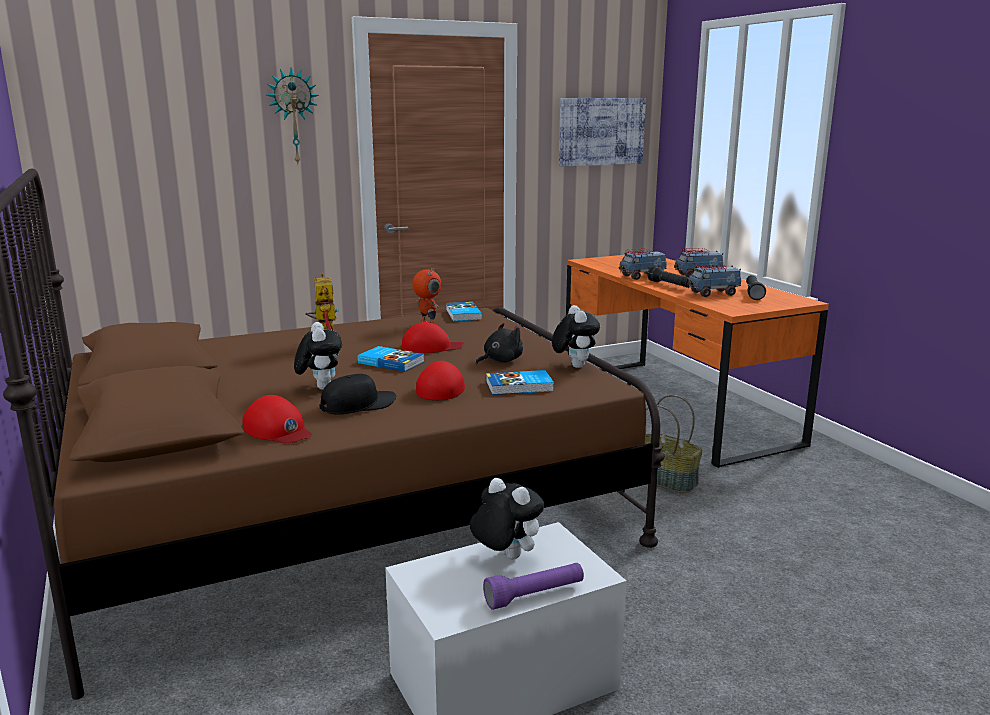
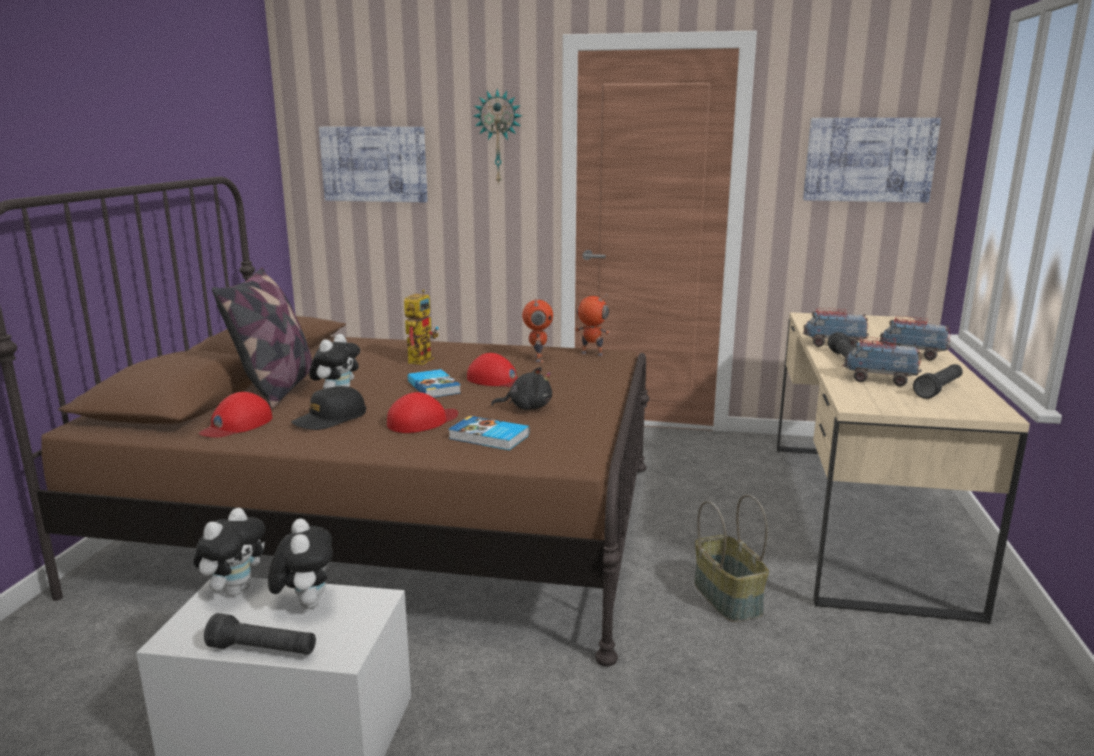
camera: 35 degrees right, 0 degrees up
(150, 148) = (374, 164): none -> picture
(241, 394) = (277, 388): none -> pillow
(278, 430) = (237, 425): red cap -> red cap turned 45 degrees clockwise
(358, 405) = (330, 419): black cap -> black cap turned 135 degrees clockwise
(462, 314) = (591, 354): book -> toy robot
(534, 595) = (263, 650): purple flashlight -> black flashlight
(574, 366) = (584, 429): plush toy -> plush toy (235, 590)
(672, 407) = (860, 517): orange desk -> beige desk

